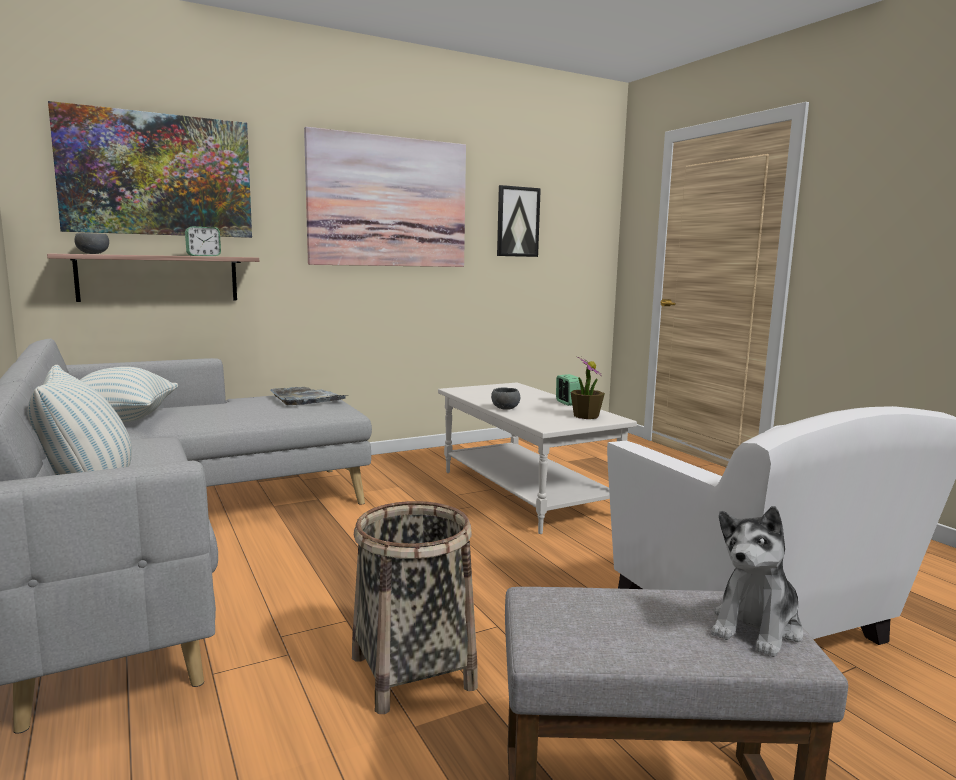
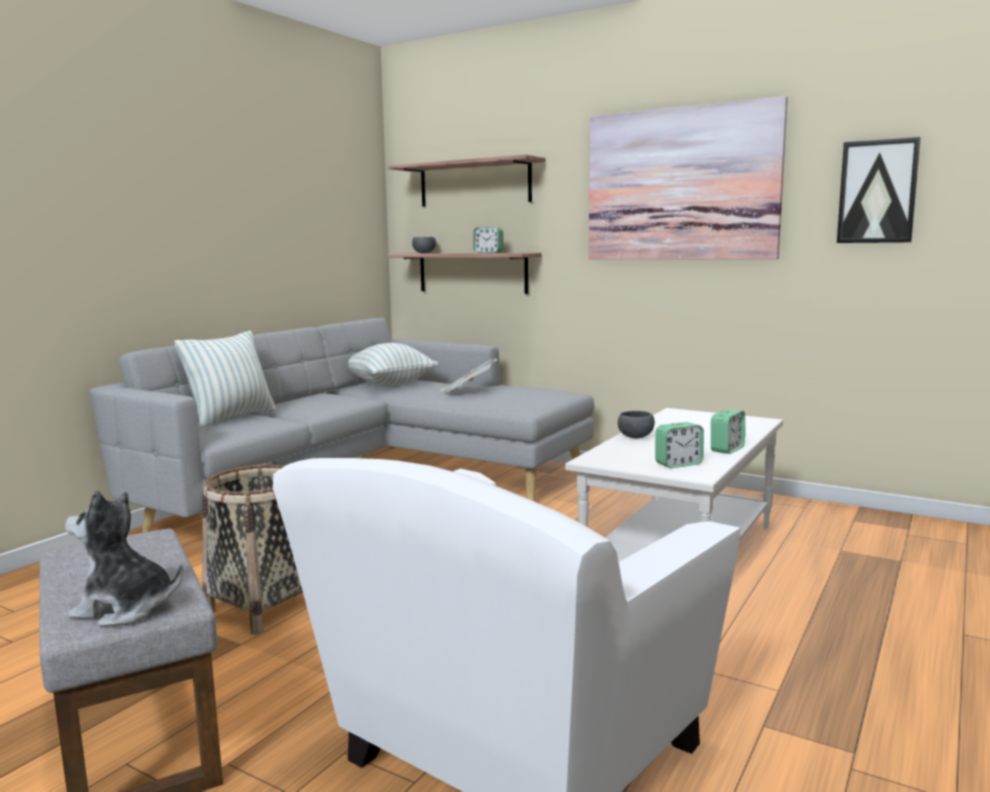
camera: 60 degrees right, 0 degrees up
(157, 175) = (474, 183): picture -> shelf
(239, 409) = (467, 391): none -> newspaper
(307, 399) = (533, 394): grey tray -> none
(586, 416) = (678, 464): potted plant -> alarm clock

